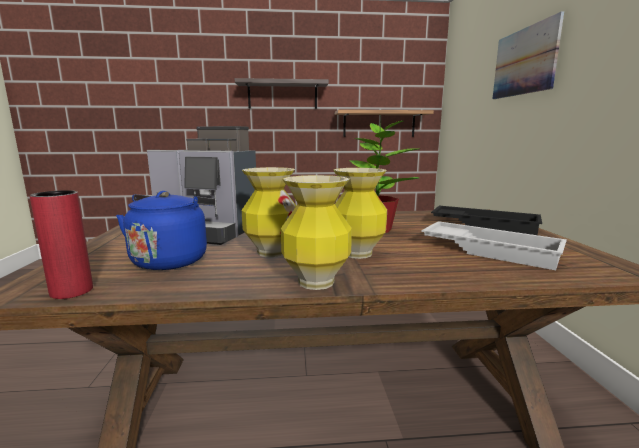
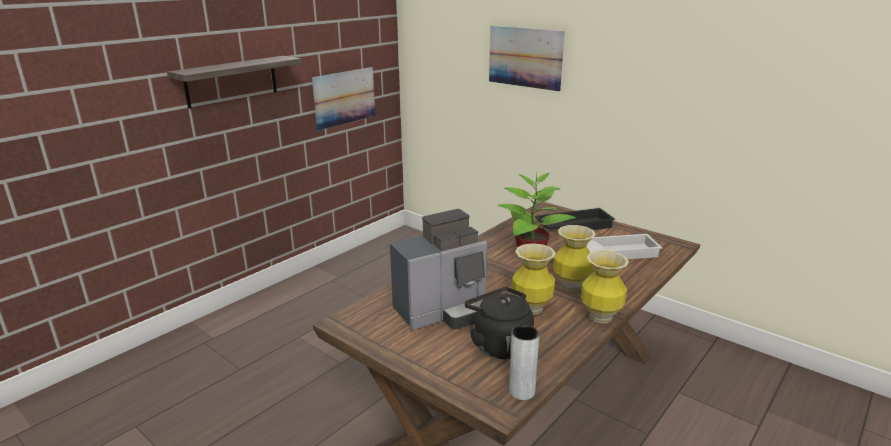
camera: 45 degrees left, 10 degrees up
(71, 291) = (522, 391): red vase -> grey vase
(172, 259) = (499, 345): blue kettle -> black kettle
(379, 124) = (344, 97): shelf -> picture

